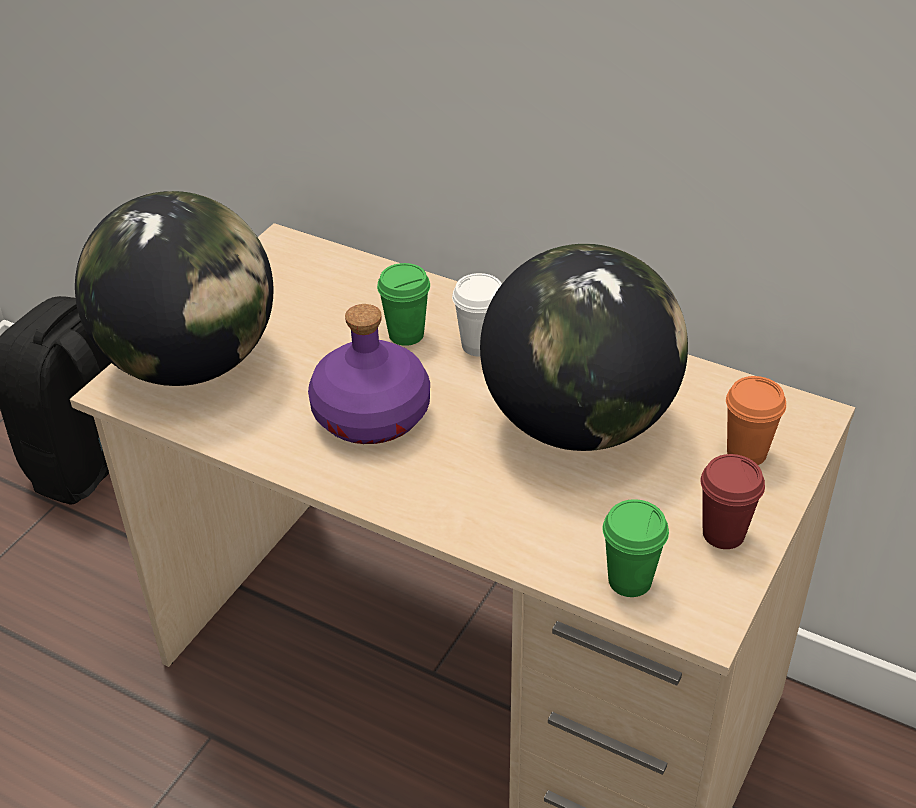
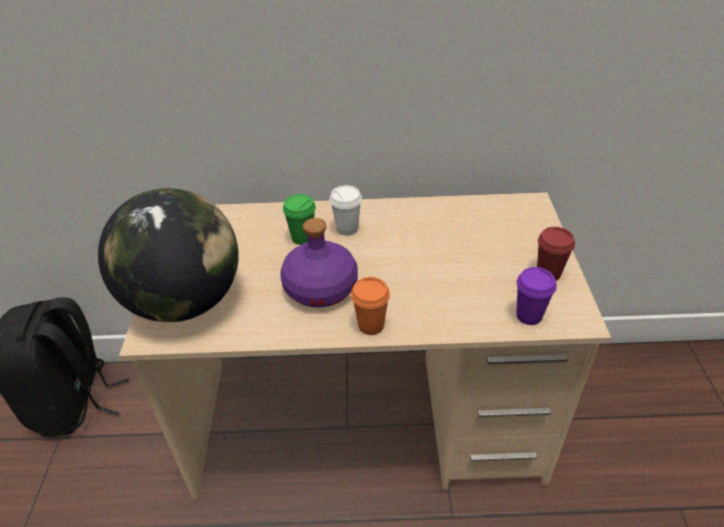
camera: 30 degrees left, 0 degrees up
(578, 423) = (432, 248): globe -> none
(630, 580) = (529, 316): green cup -> purple cup
(746, 453) = (522, 231): orange cup -> orange cup (371, 325)

